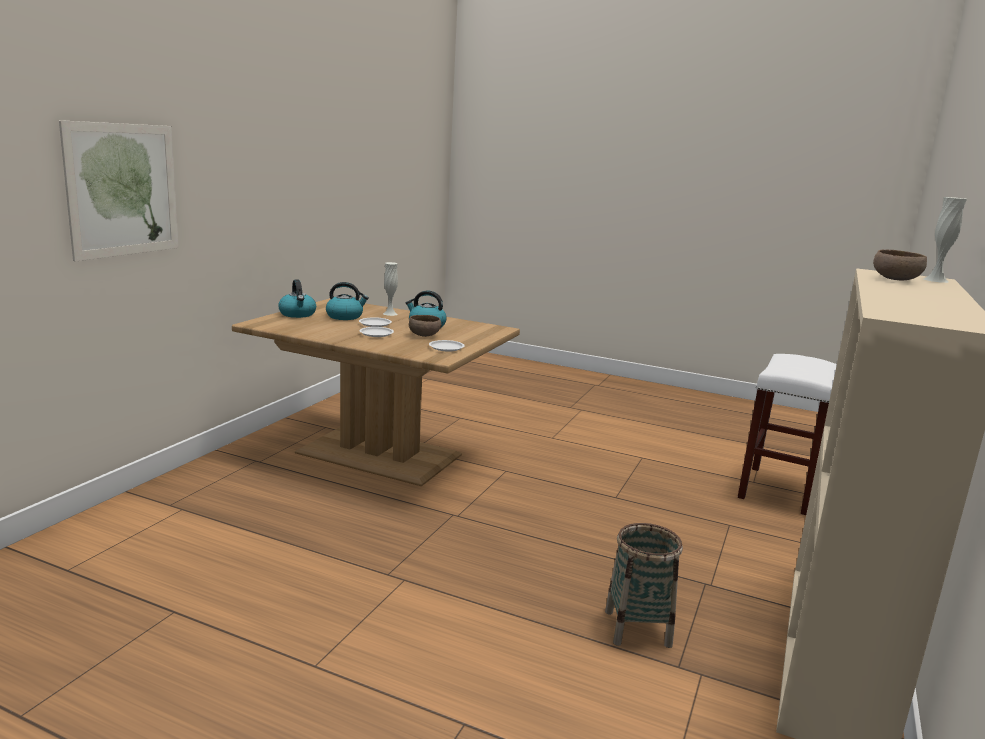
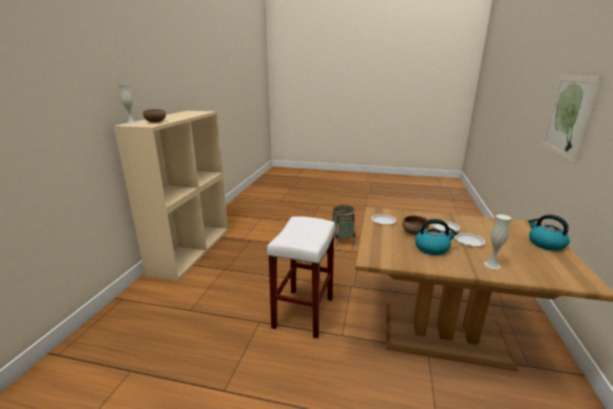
camera: 170 degrees right, 5 degrees up
(345, 316) = (510, 249): kettle -> none
(637, 628) = (261, 248): basket -> basket (342, 241)
(778, 491) = (118, 360): white stool -> white stool (303, 311)

